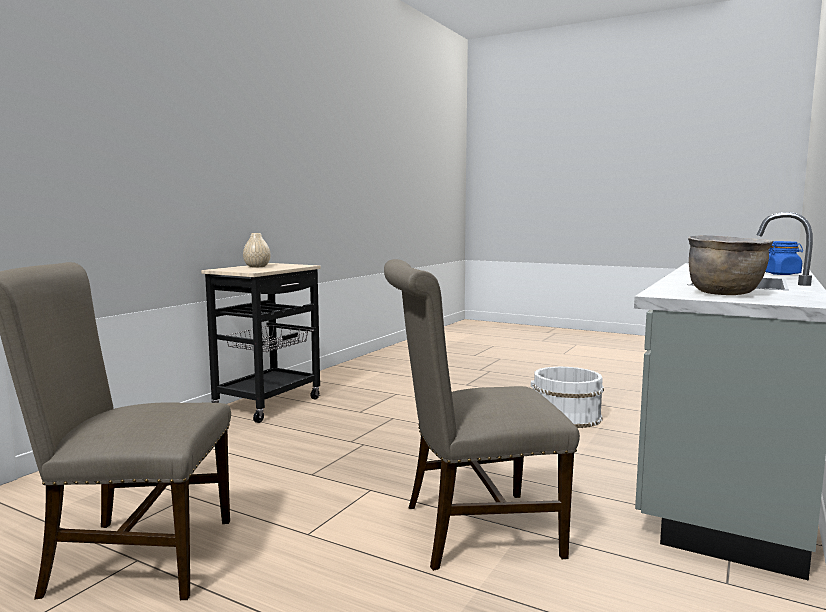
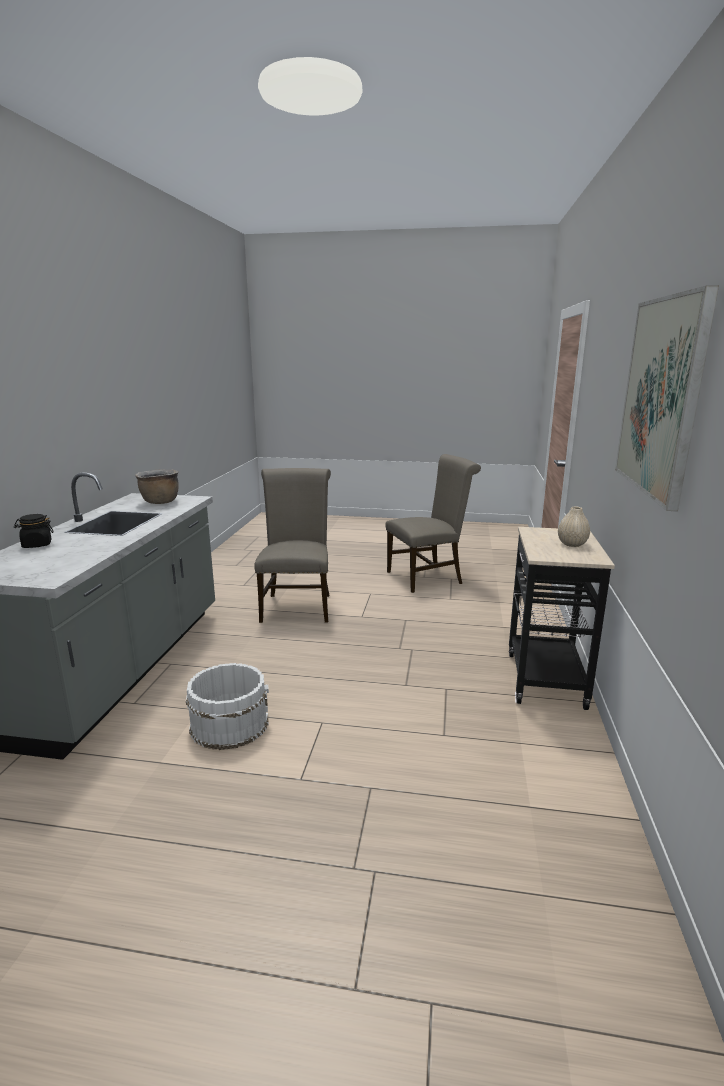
camera: 160 degrees right, 10 degrees up
(279, 139) = (661, 396): none -> picture
(470, 530) = (297, 605): beige chair -> beige chair turned 60 degrees counterclockwise
(781, 274) = (37, 545): blue jar -> black jar

